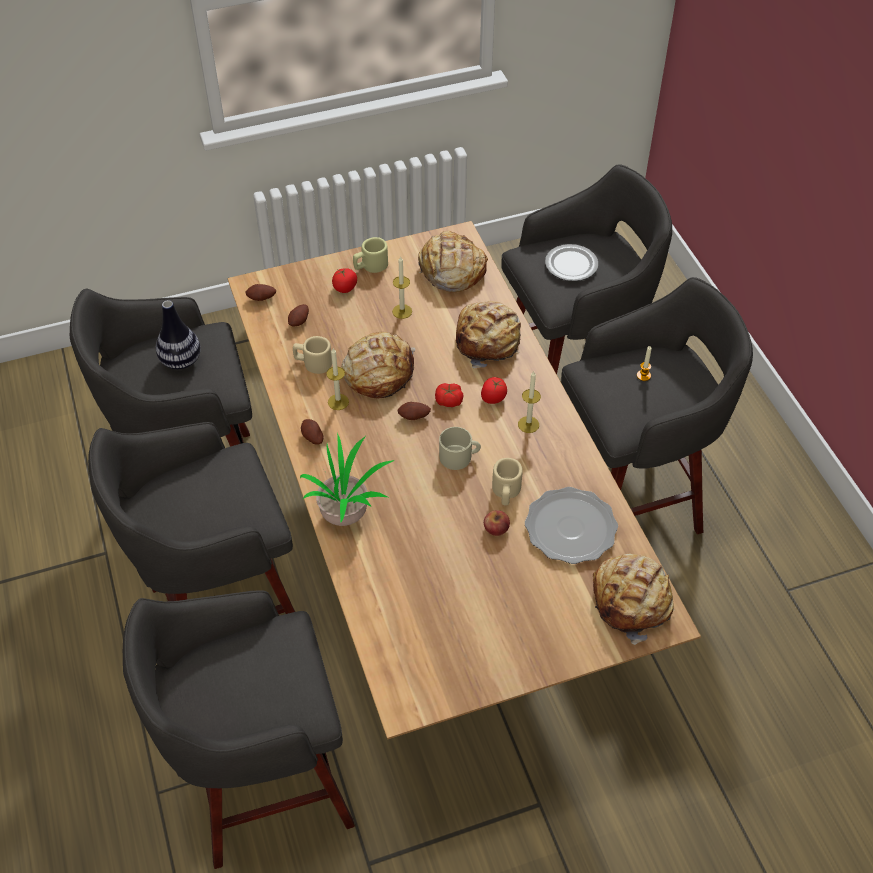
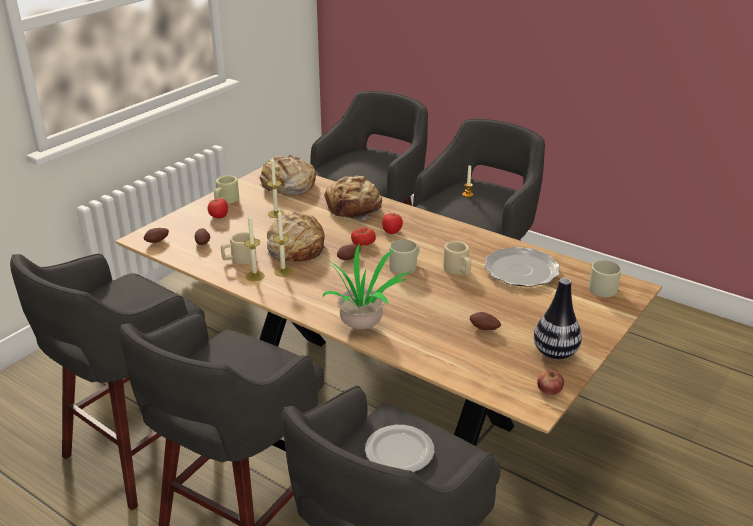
camera: 35 degrees left, 20 degrees down
(181, 361) = (120, 301): vase -> vase (555, 353)
(312, 438) = (286, 296): potato -> potato (484, 329)
(496, 528) = (475, 289): apple -> apple (549, 389)
(528, 424) = (431, 235): candle -> candle (255, 276)
(571, 264) = (361, 164): plate -> plate (399, 450)
(632, 601) = (603, 287): bread -> beige mug

